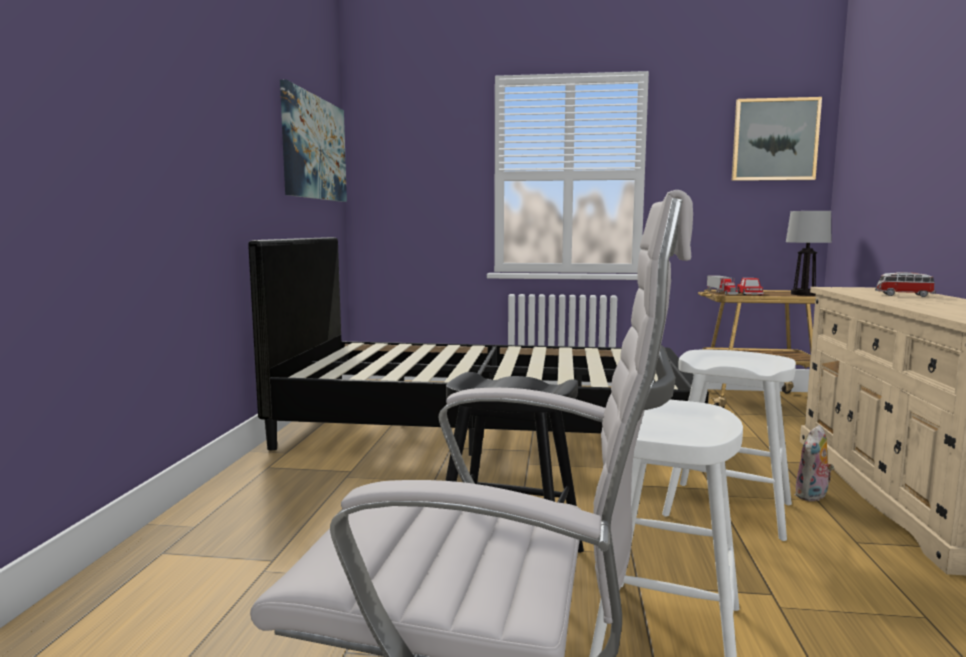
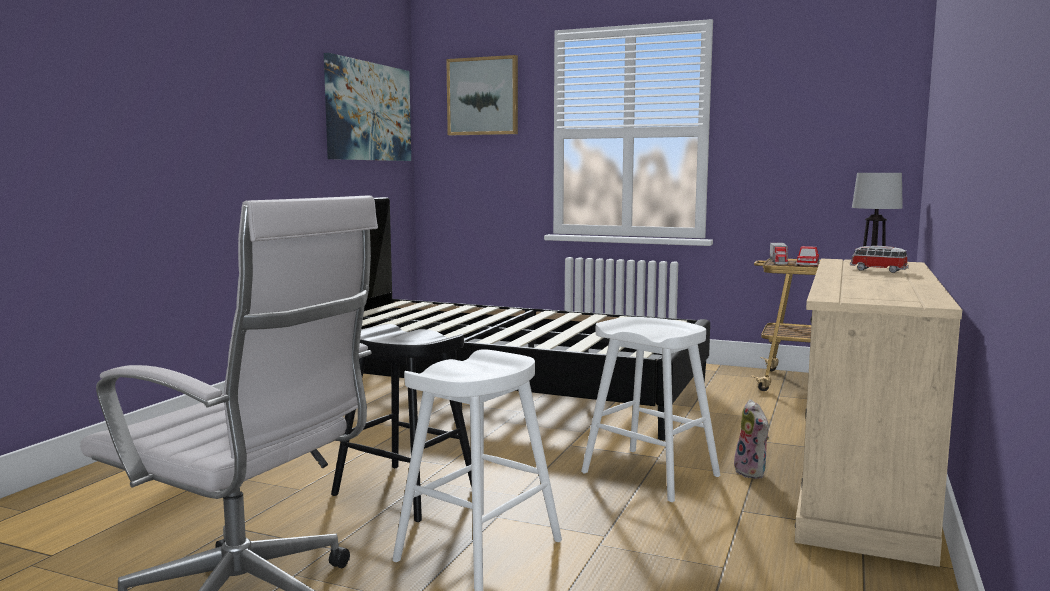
camera: 15 degrees right, 0 degrees up
(774, 140) = (854, 90): picture -> picture (483, 96)
(812, 496) = (752, 472): plush toy -> plush toy turned 75 degrees counterclockwise

